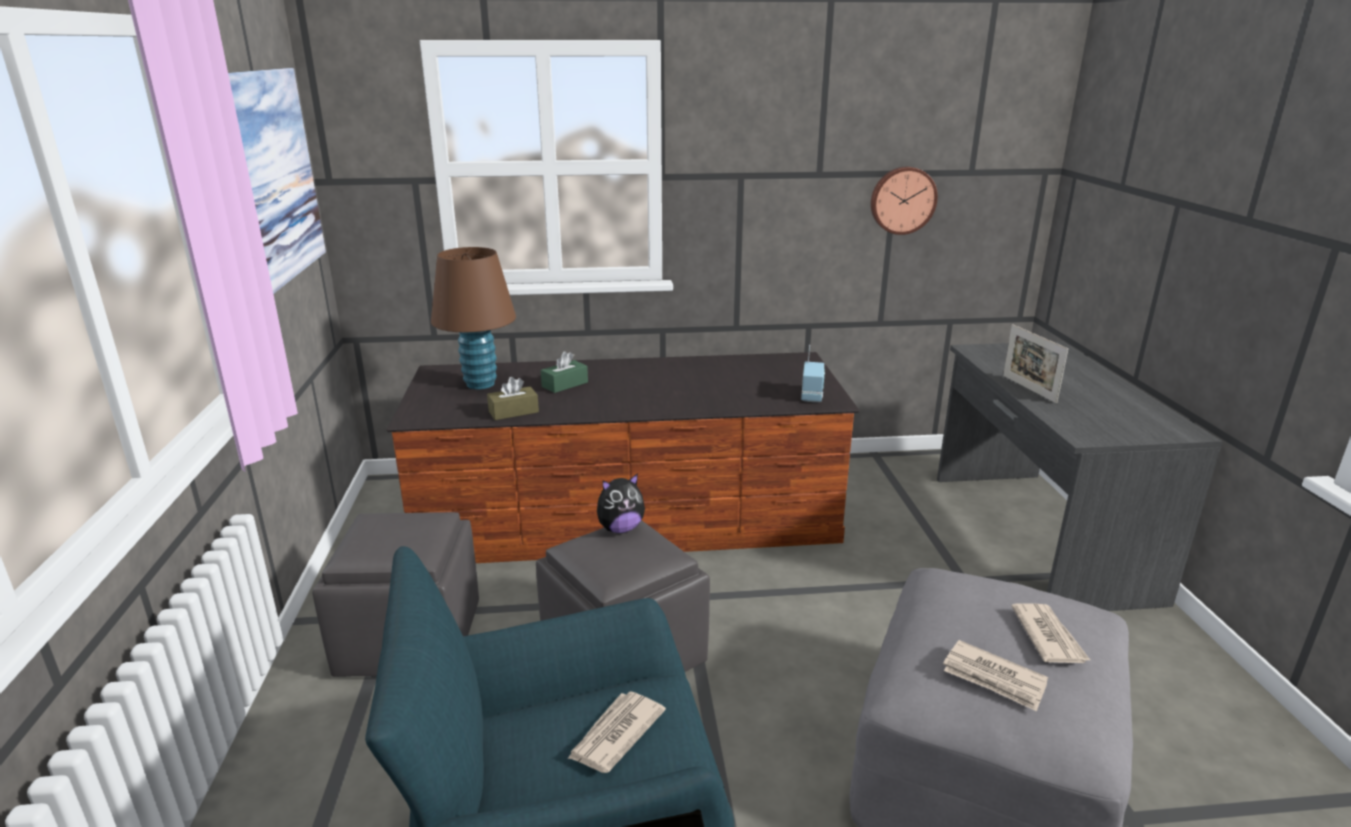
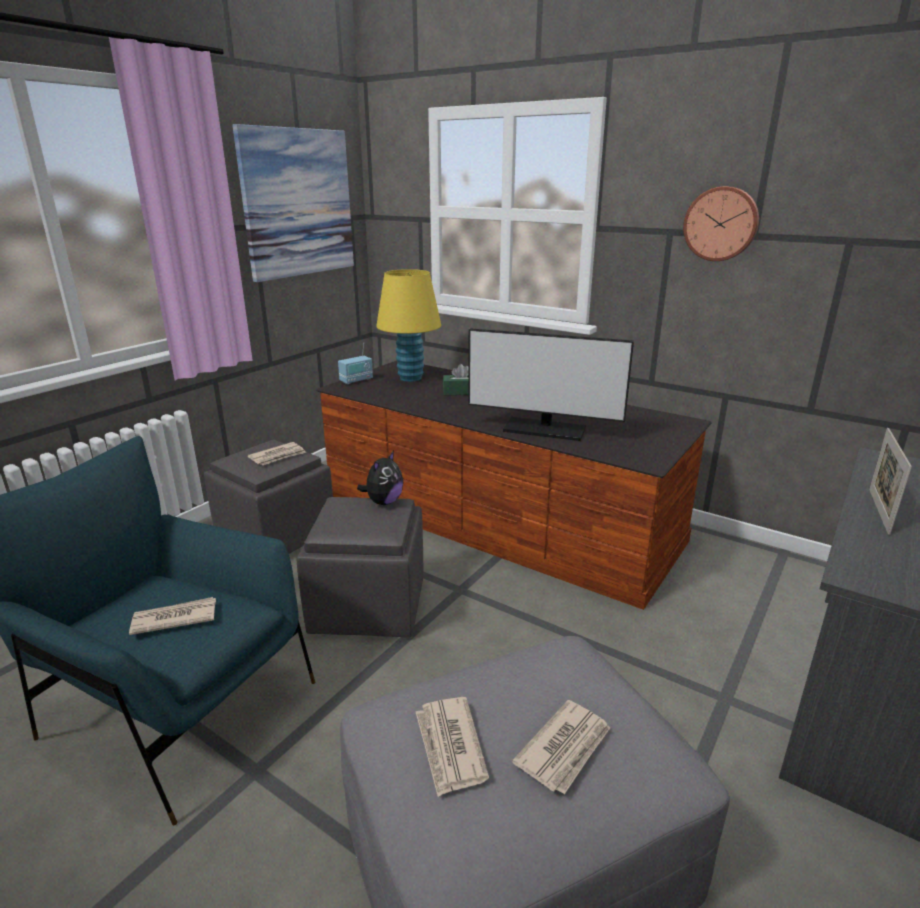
camera: 40 degrees right, 0 degrees up
(413, 529) = (278, 456): none -> newspaper
(480, 384) = (410, 378): brown table lamp -> yellow table lamp
(513, 412) = (398, 399): brown tissue box -> none
(620, 528) = (383, 502): plush toy -> plush toy turned 75 degrees counterclockwise
(711, 399) = (544, 429): none -> monitor
(812, 395) = (638, 451): radio -> radio (356, 380)
(902, 200) = (853, 272): wall clock -> wall clock (721, 224)

